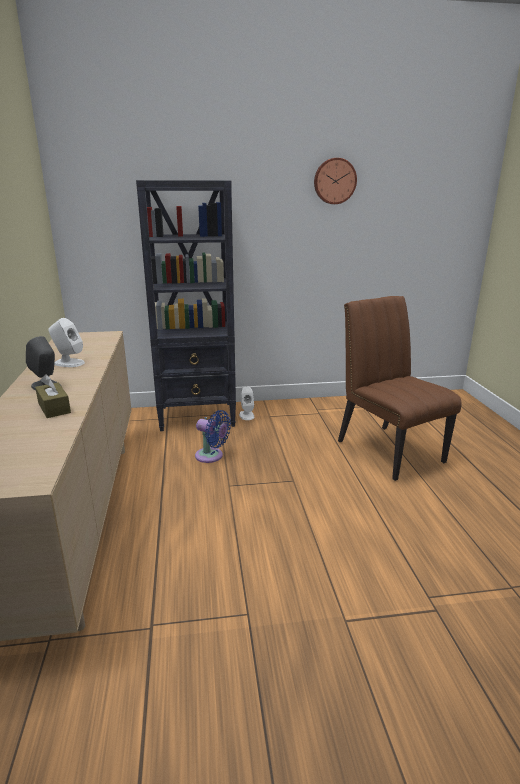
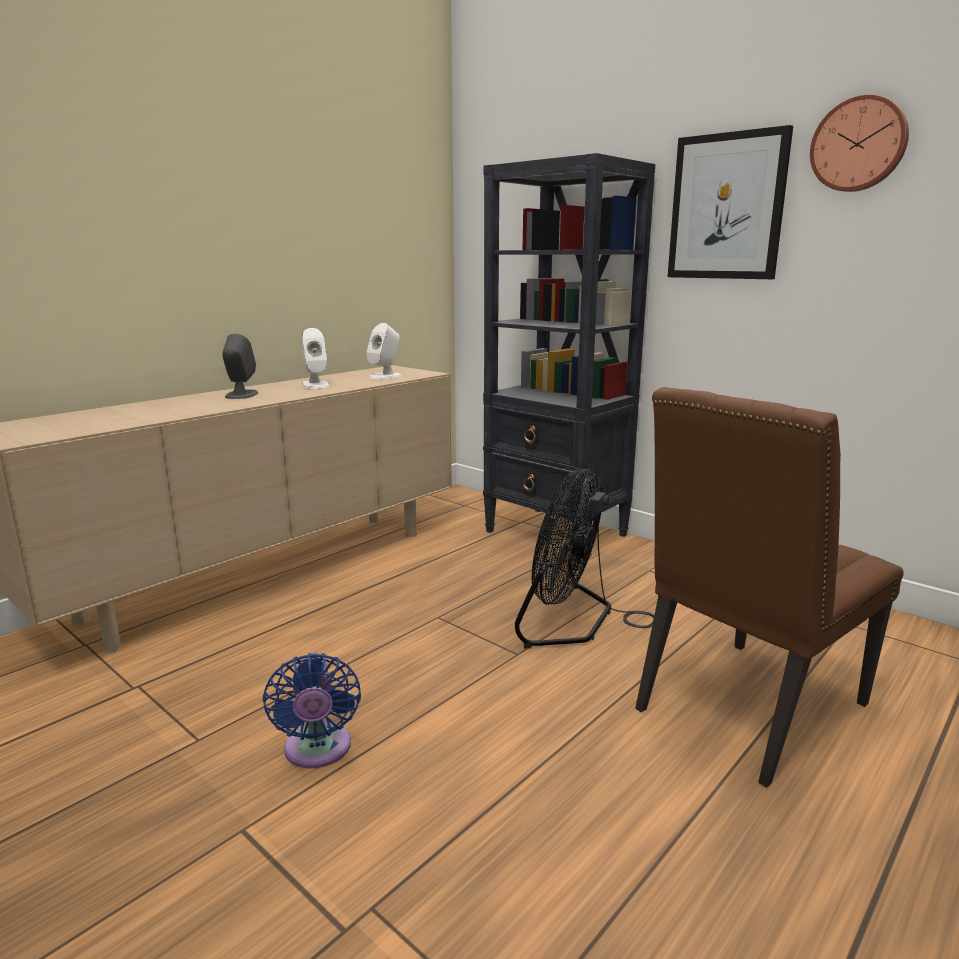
camera: 50 degrees right, 5 degrees down
(54, 408) = (191, 408): brown tissue box -> none
(211, 456) = (483, 579): blue fan -> blue fan (317, 751)
(246, 415) = (619, 556): white speaker -> white speaker (385, 376)
(271, 209) = (727, 207): none -> picture
(286, 451) = (581, 618): none -> black fan
(390, 452) = (751, 705): brown chair -> brown chair turned 150 degrees counterclockwise

